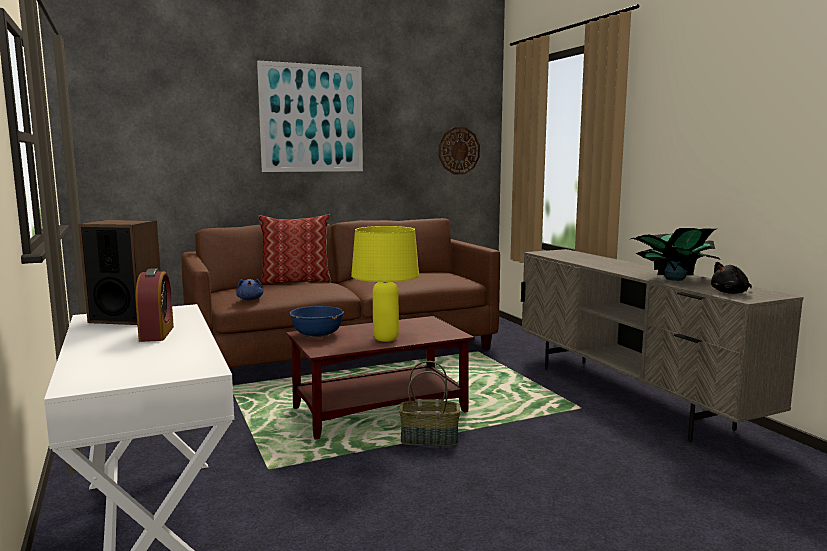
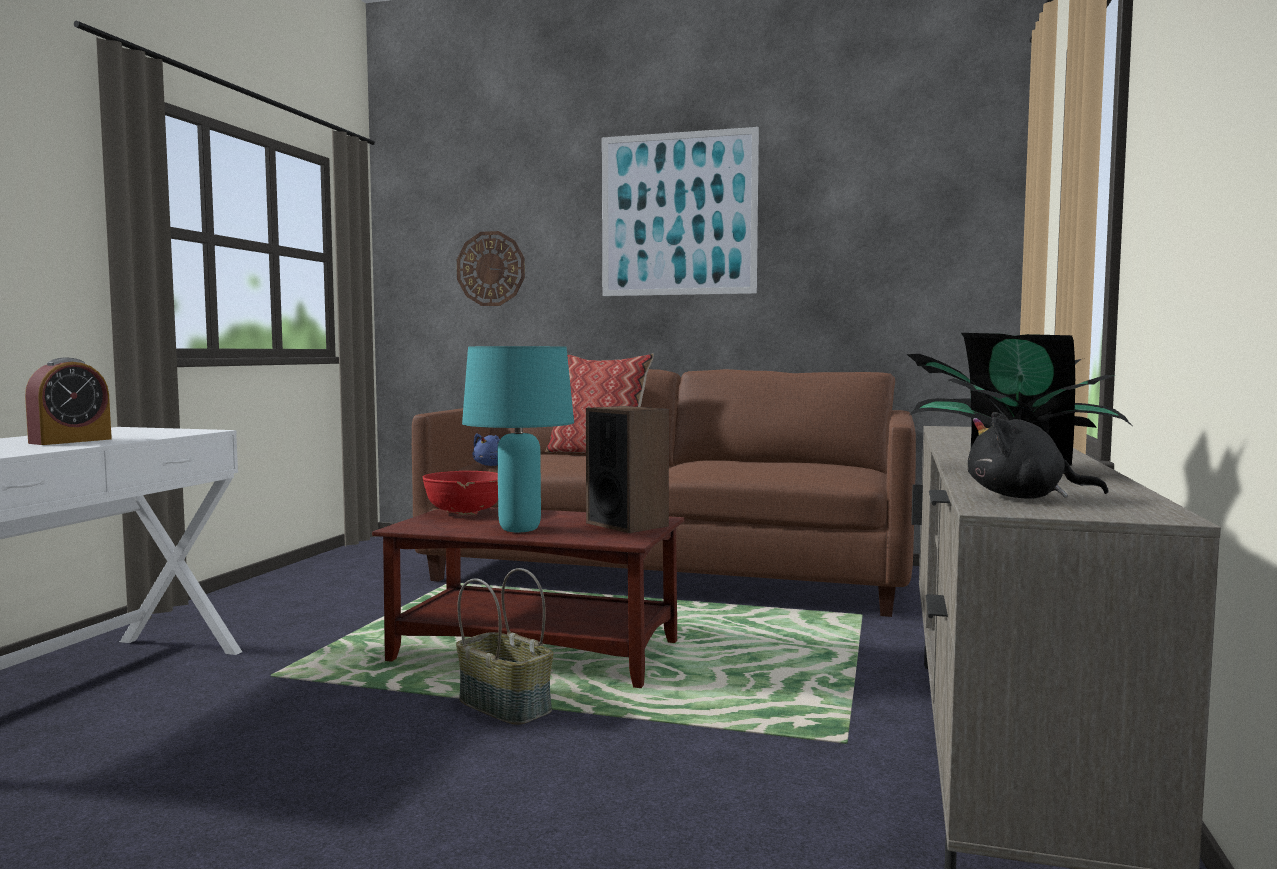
camera: 40 degrees right, 5 degrees down
(126, 318) = (126, 431): speaker -> speaker (627, 524)
(317, 335) = (464, 512): blue bowl -> red bowl
(385, 339) = (519, 529): yellow table lamp -> turquoise table lamp
(459, 151) = (944, 254): wall clock -> wall clock (491, 269)

